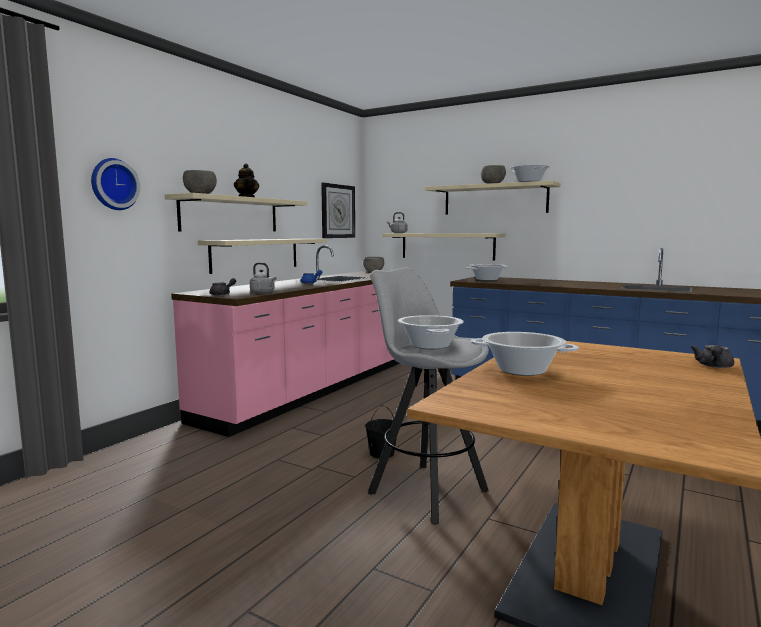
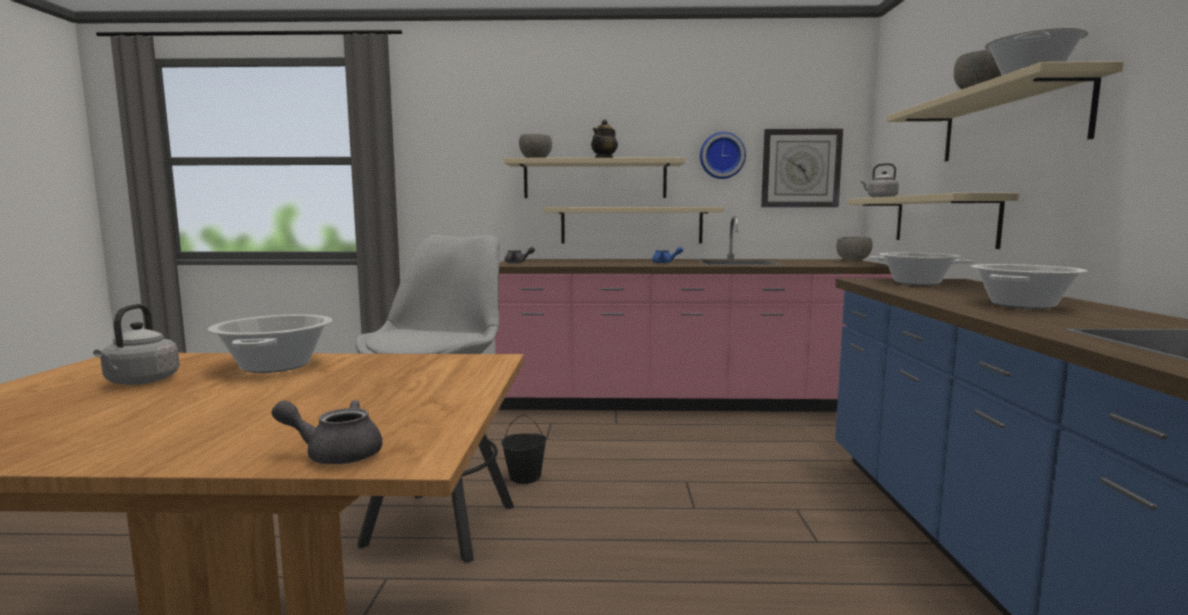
camera: 60 degrees right, 0 degrees up
(113, 184) = (458, 156): wall clock -> wall clock (721, 155)
(263, 292) = (549, 264): grey kettle -> grey kettle (140, 382)
(430, 345) = (421, 334): cooking pot -> cooking pot (1023, 305)

